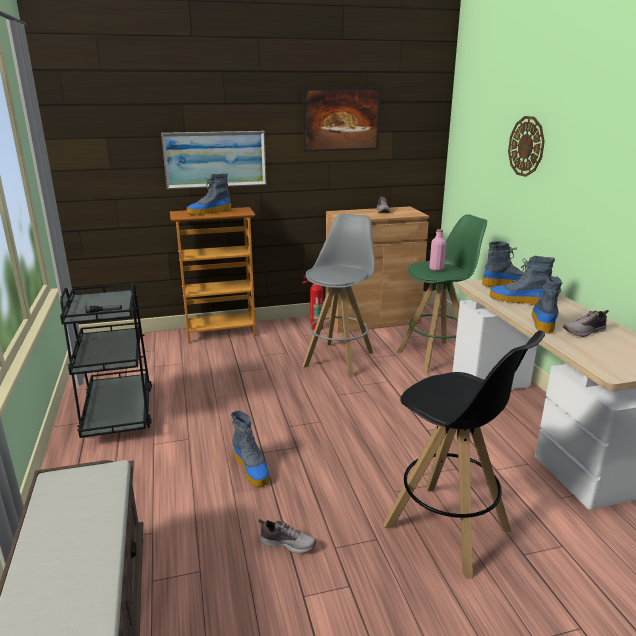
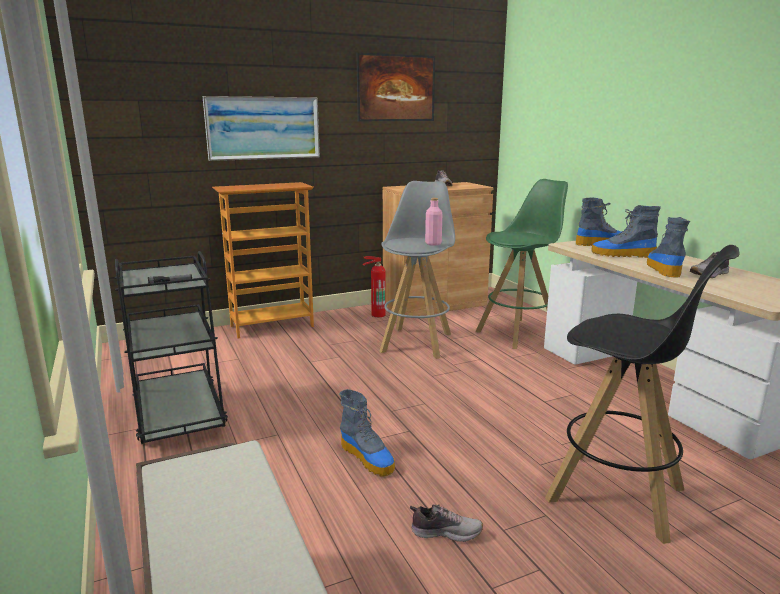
camera: 10 degrees left, 5 degrees down
(209, 212) = (259, 186): boot -> none
(436, 269) = (518, 235): pink bottle -> pink bottle (433, 244)
(526, 146) = (602, 104): wall clock -> none

